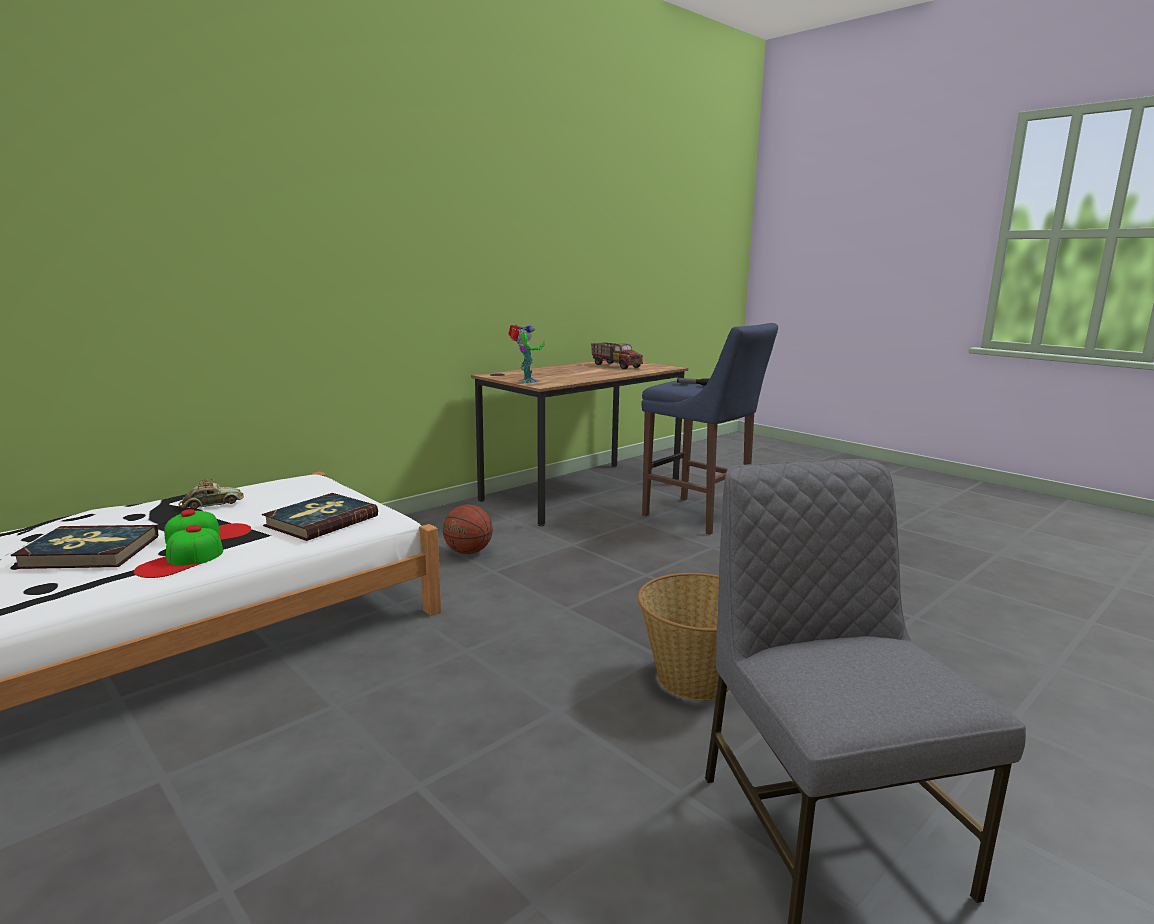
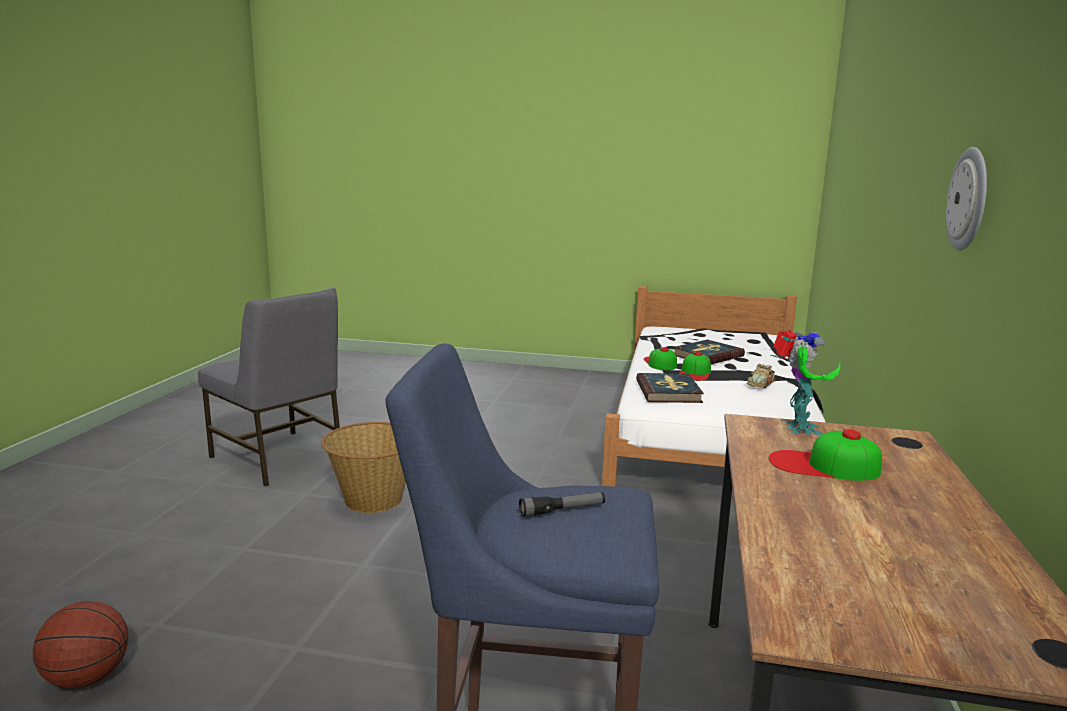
camera: 145 degrees right, 0 degrees up
(437, 248) = (969, 199): none -> wall clock
(468, 552) = (697, 547): basketball -> basketball (88, 678)
(527, 381) = (798, 429): toy robot -> toy robot turned 120 degrees counterclockwise
(561, 376) = (823, 465): none -> cap
(616, 366) = (915, 580): toy truck -> none

